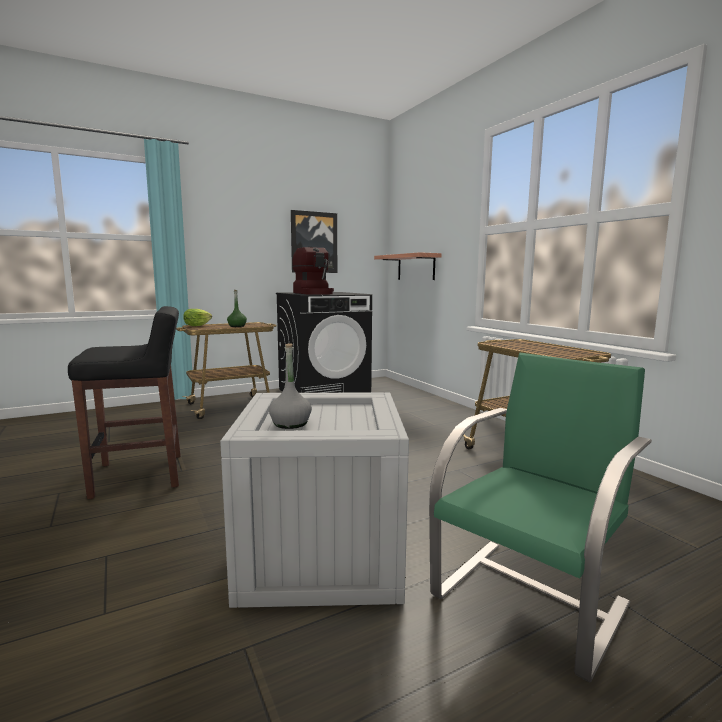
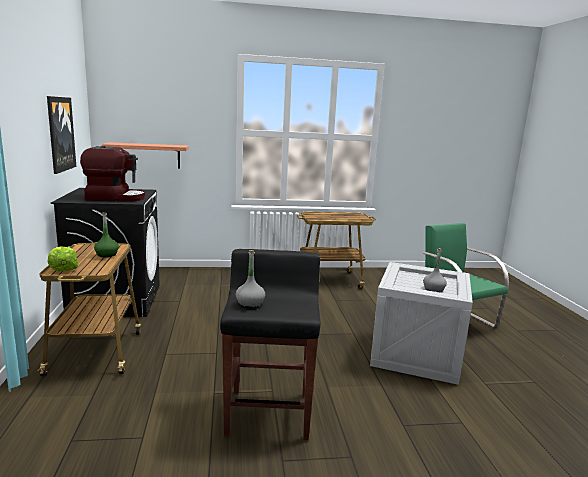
camera: 70 degrees left, 5 degrees up
(117, 347) = (250, 304): none -> grey bottle

